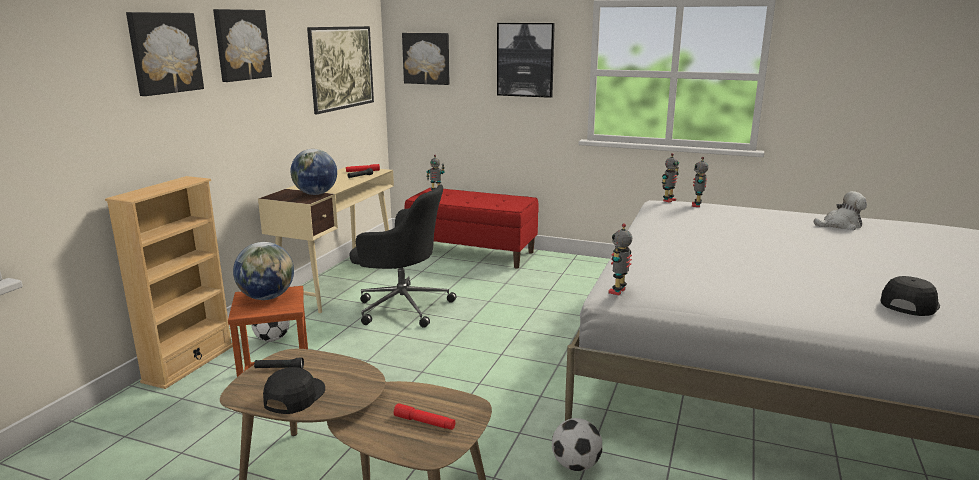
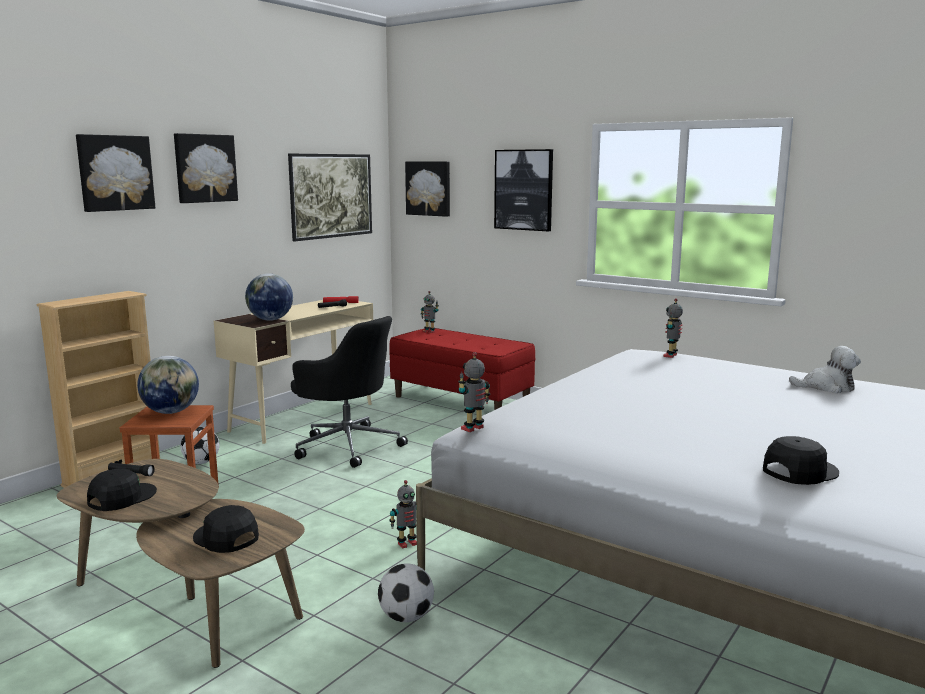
camera: 15 degrees right, 5 degrees down
(424, 422) = (226, 537): red flashlight -> black cap
(668, 200) = (645, 349): toy robot -> toy robot (407, 543)

